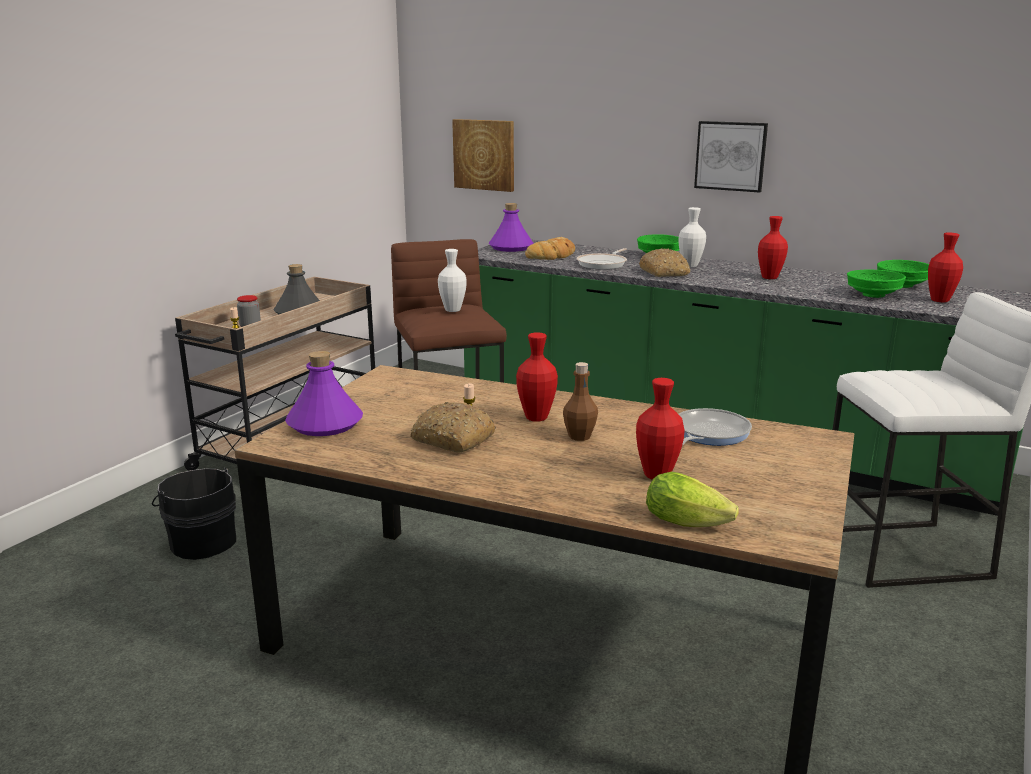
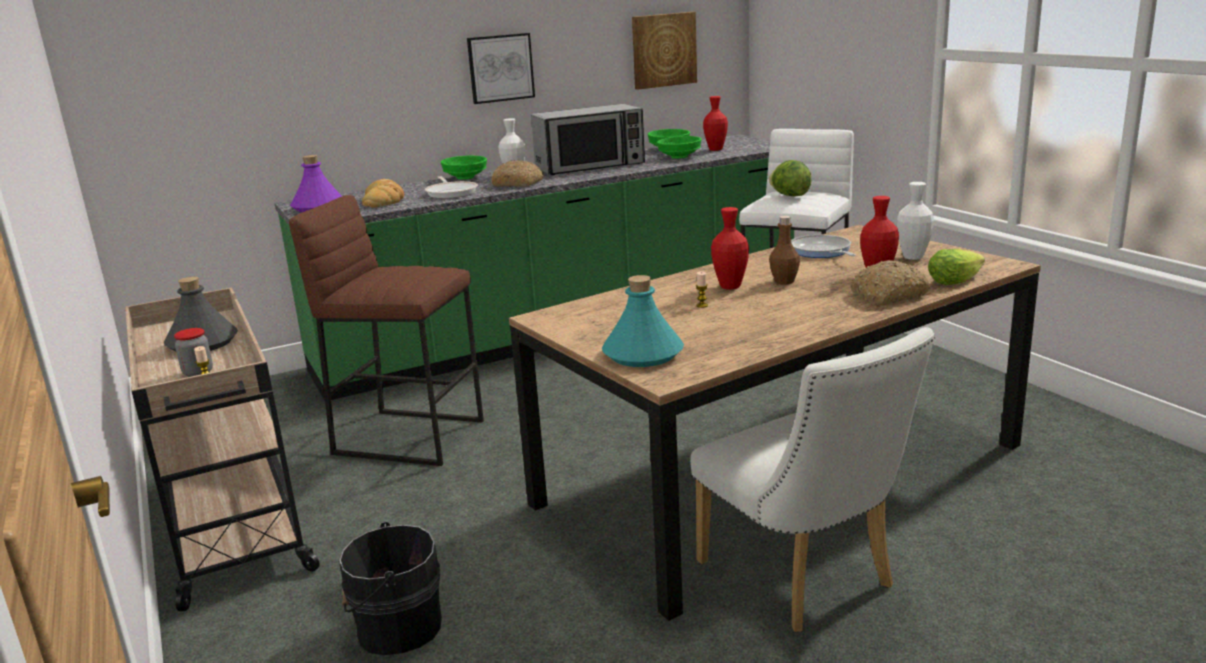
camera: 55 degrees left, 0 degrees up
(324, 424) = (643, 354): purple bottle -> turquoise bottle
(360, 707) = (804, 580): none -> white chair
(452, 310) = (399, 271): white vase -> white vase (913, 257)
(452, 439) = (741, 316): bread -> bread (888, 295)
(484, 154) = (210, 111): picture -> picture (663, 50)
(769, 278) = (590, 166): red vase -> microwave
(909, 378) = (789, 195): none -> lettuce

